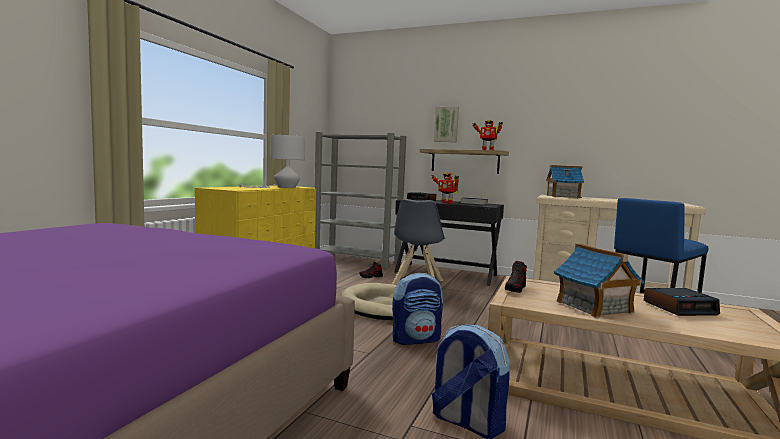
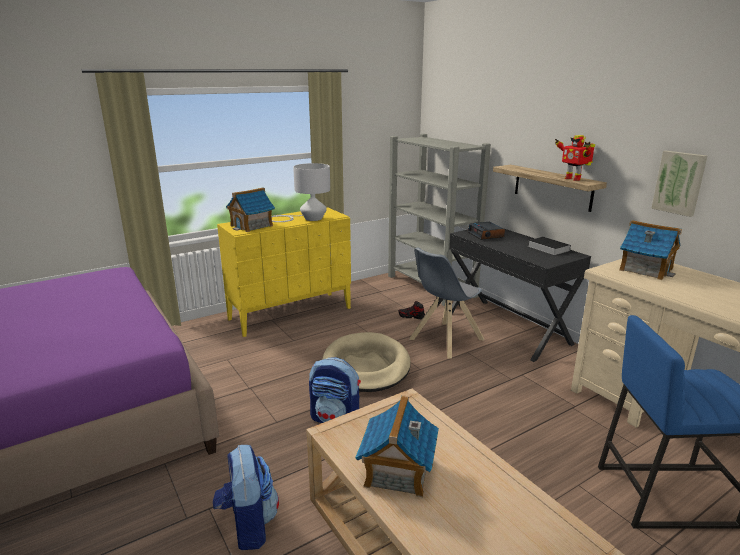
camera: 35 degrees right, 15 degrees up
(238, 188) = (252, 225): none -> toy house
(446, 124) = (535, 133): picture -> picture (679, 183)
(446, 203) = (501, 247): toy robot -> none
(515, 288) = (375, 413): shoe -> none
(679, 308) = (502, 511): alarm clock -> none

